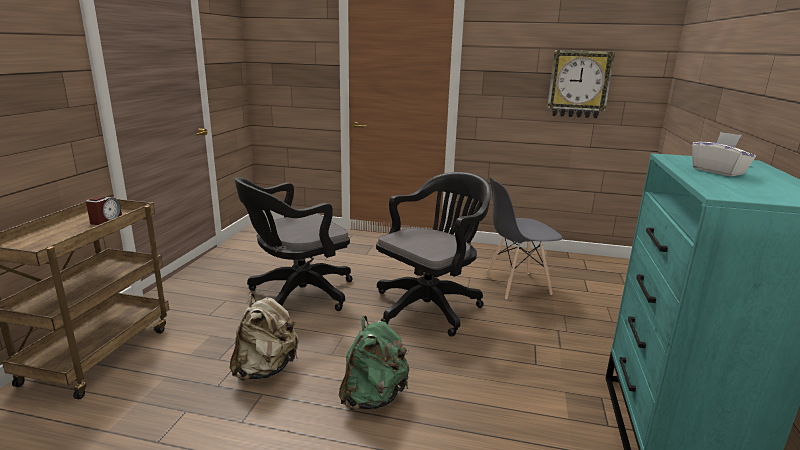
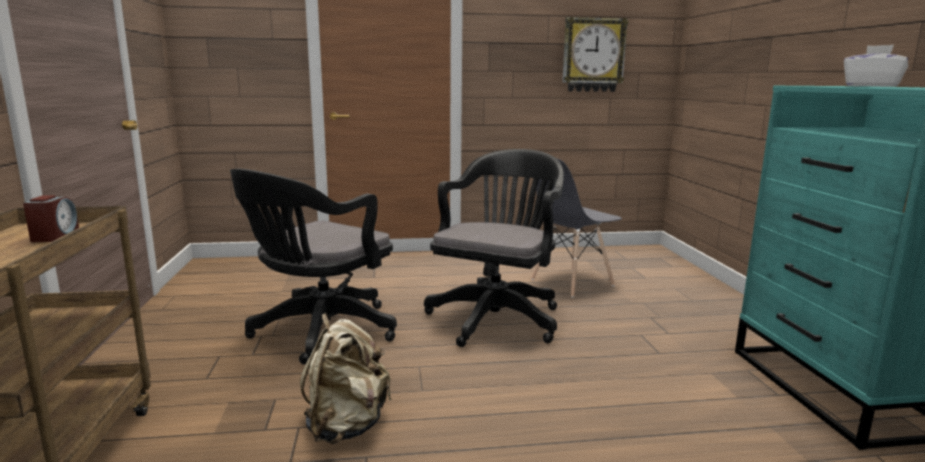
camera: 20 degrees left, 5 degrees down
(373, 397) = (515, 425): green backpack -> none

